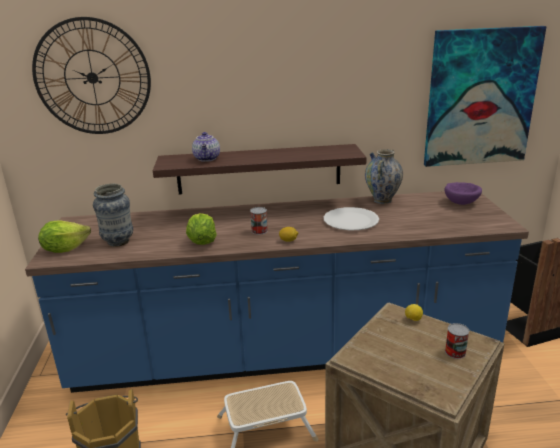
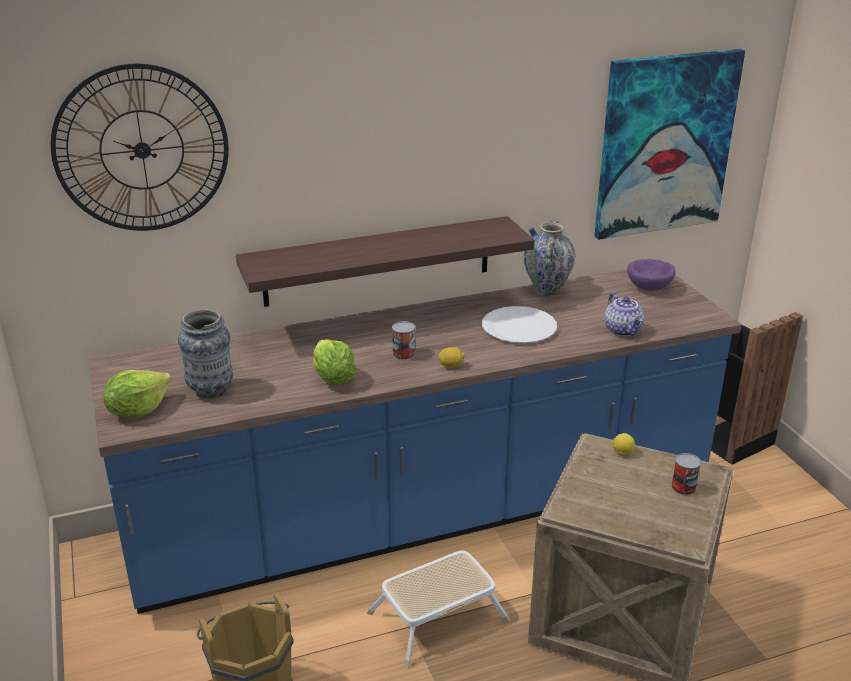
camera: 15 degrees left, 5 degrees up
(207, 159) = (316, 256): teapot -> teapot (623, 330)

